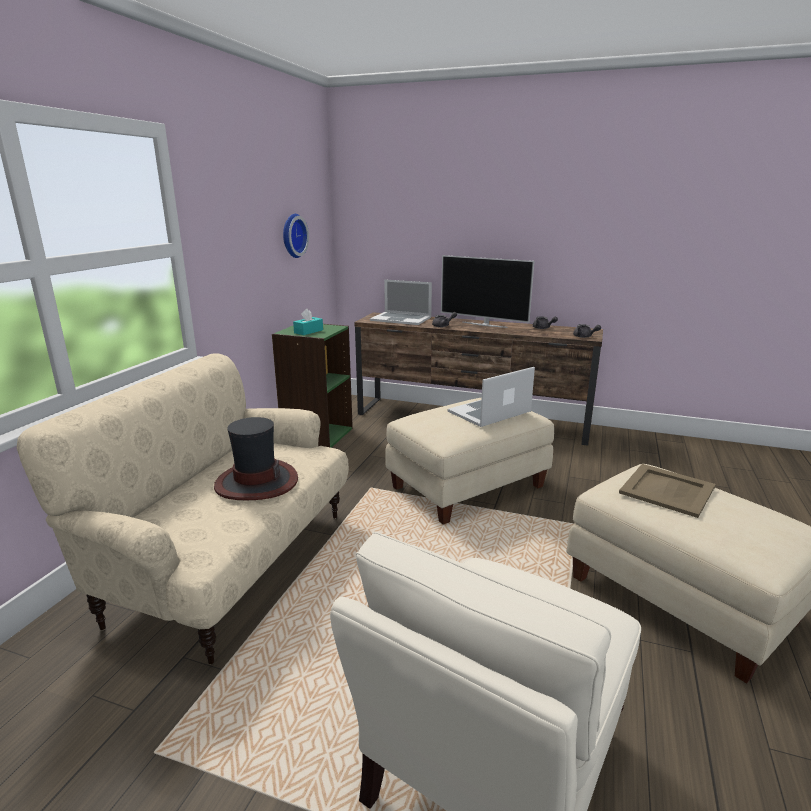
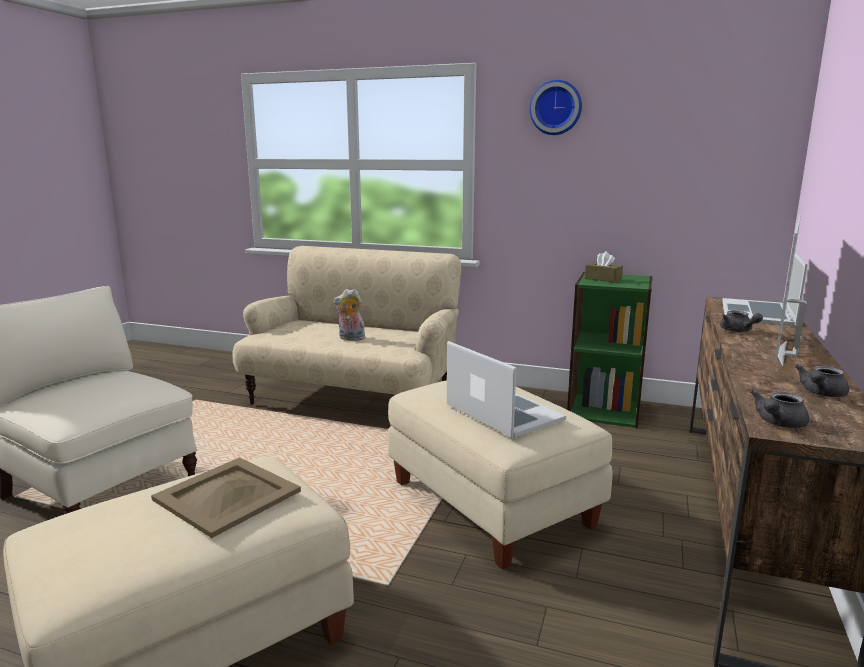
camera: 90 degrees right, 5 degrees down
(256, 482) = (350, 339): hat -> plush toy
(292, 236) = (670, 169): wall clock -> wall clock (556, 108)
(308, 331) = (603, 279): turquoise tissue box -> brown tissue box

